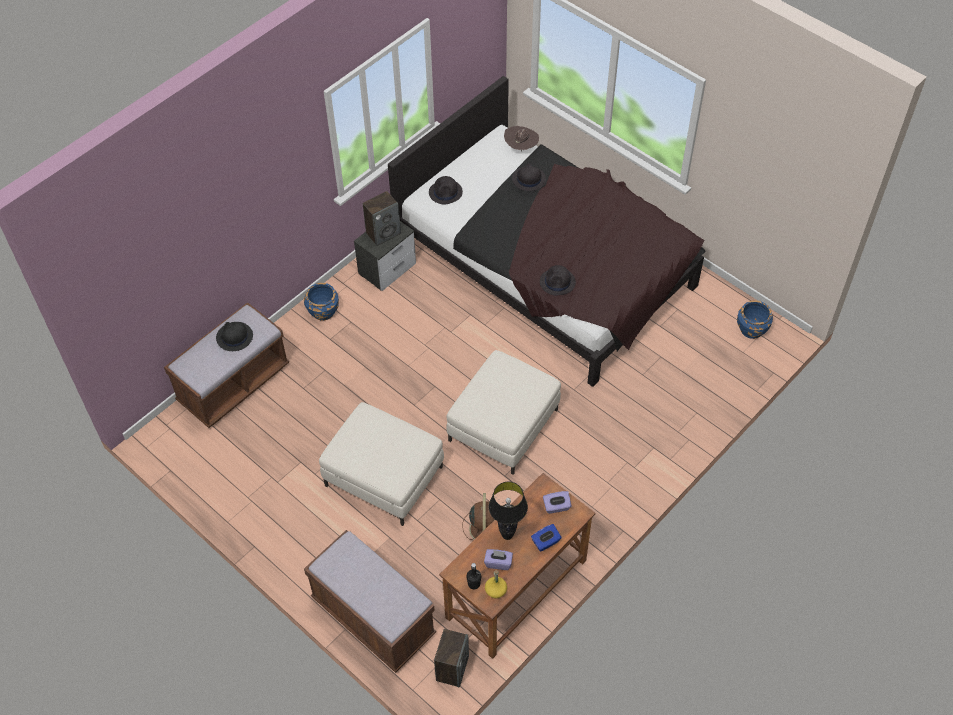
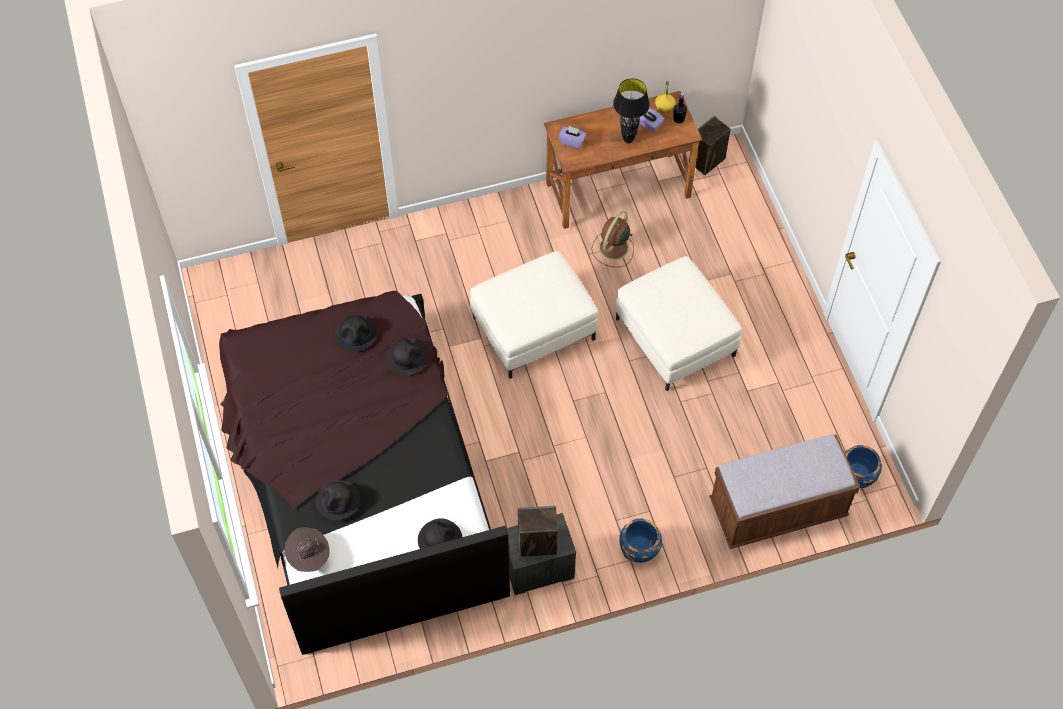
camera: 150 degrees left, 5 degrees up
(234, 337) = (771, 478): black hat -> black hat (356, 334)
(373, 617) = (750, 226): brown bench -> none
(546, 542) = (600, 120): blue tissue box -> none
(751, 329) = (228, 298): blue planter -> blue planter (856, 476)

